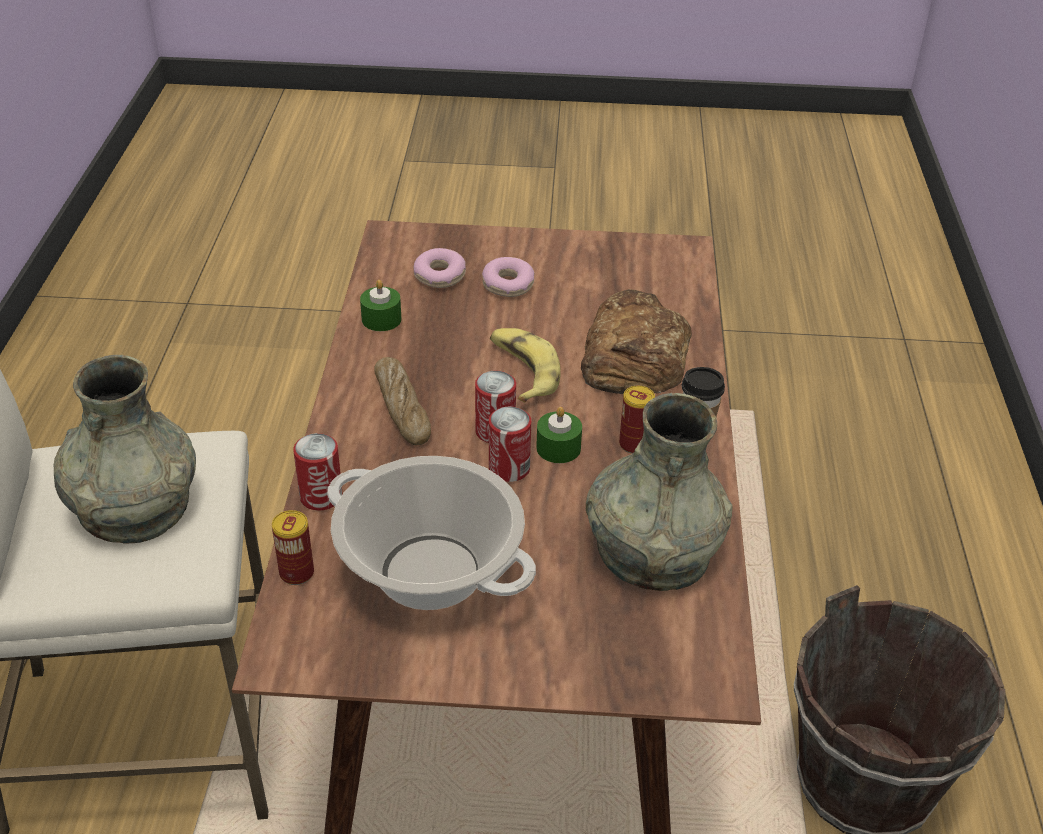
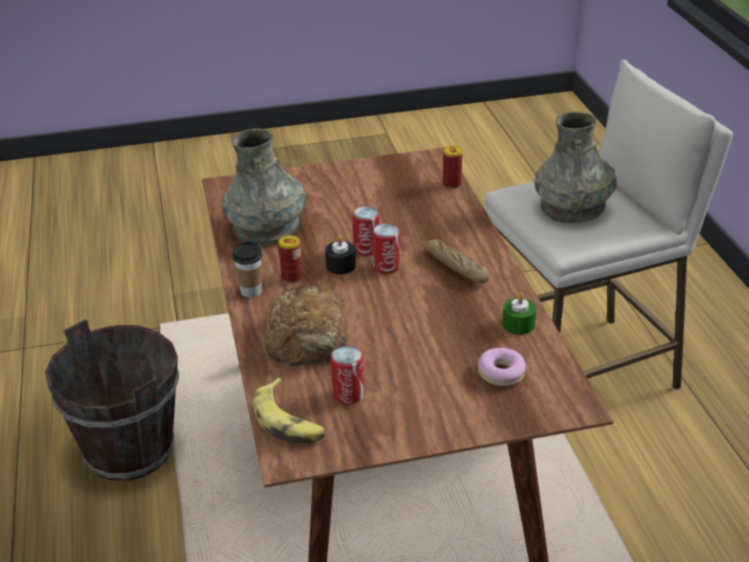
camera: 165 degrees right, 5 degrees down
(321, 496) = (467, 215): can -> can (348, 394)
(429, 573) = (384, 196): cooking pot -> none
(507, 285) = (438, 377): donut -> none
(522, 371) = (388, 308): banana -> banana (289, 421)
(558, 448) = (340, 265): green candle -> black candle

